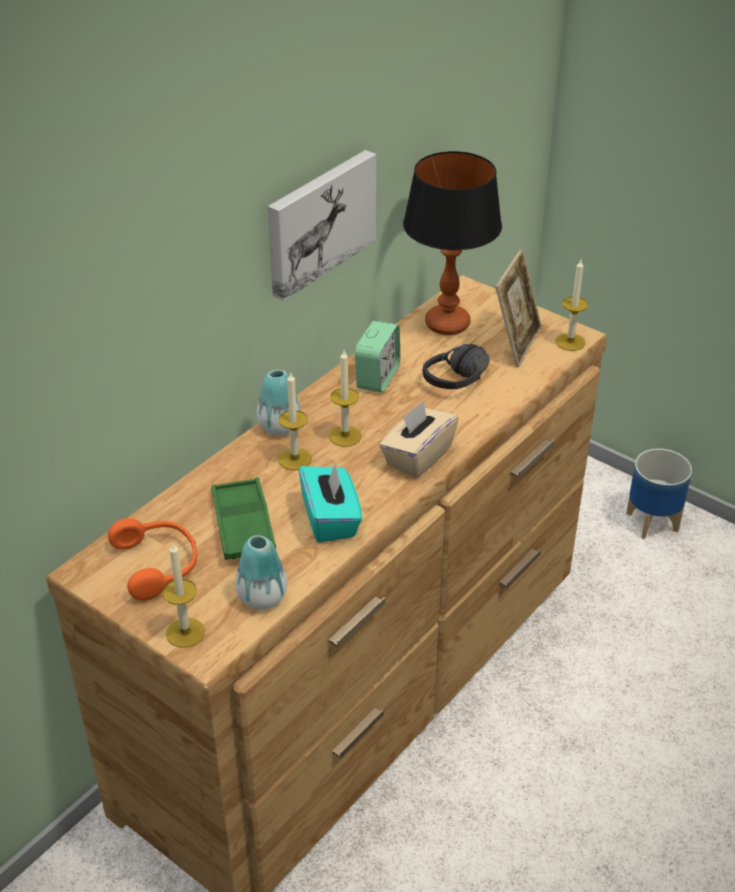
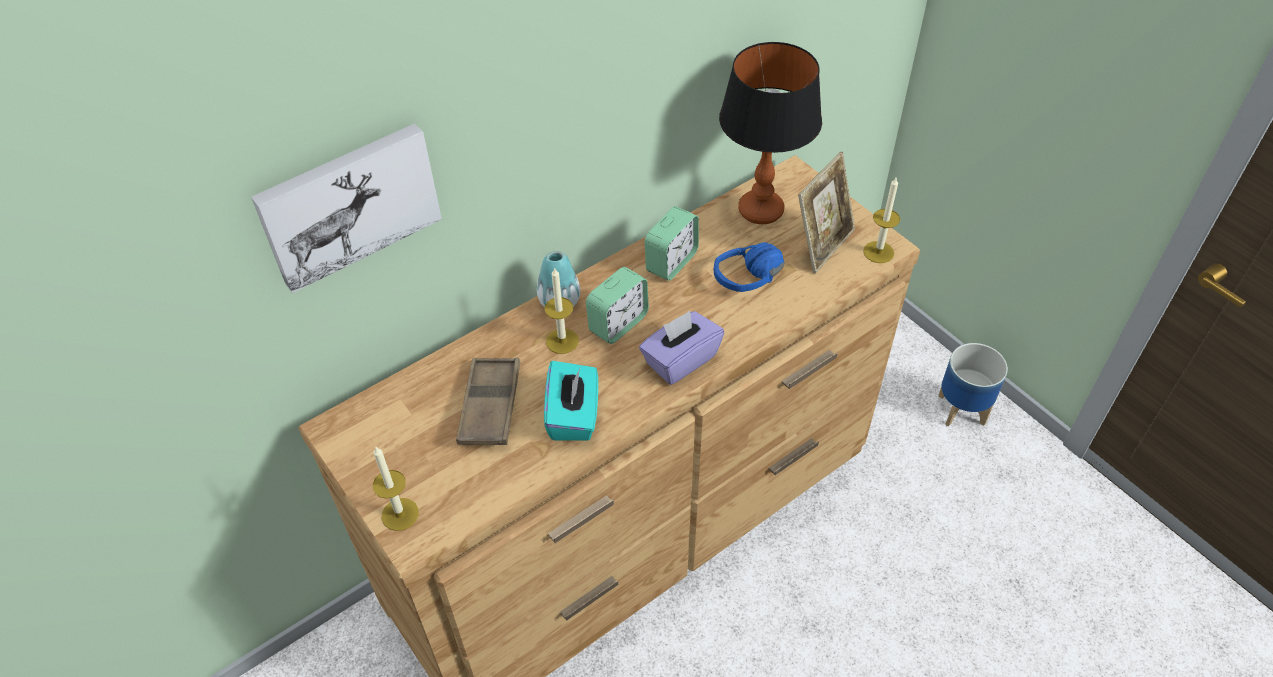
camera: 15 degrees right, 10 degrees up
(158, 565) = (400, 435): orange headphones -> none
(243, 525) = (490, 406): green tray -> brown tray
(262, 597) = (482, 490): vase -> none
(319, 222) = (621, 108): picture -> picture (349, 204)
(345, 436) = (618, 323): candle -> alarm clock
(417, 456) = (680, 360): beige tissue box -> purple tissue box
(464, 384) = (754, 284): black headphones -> blue headphones

